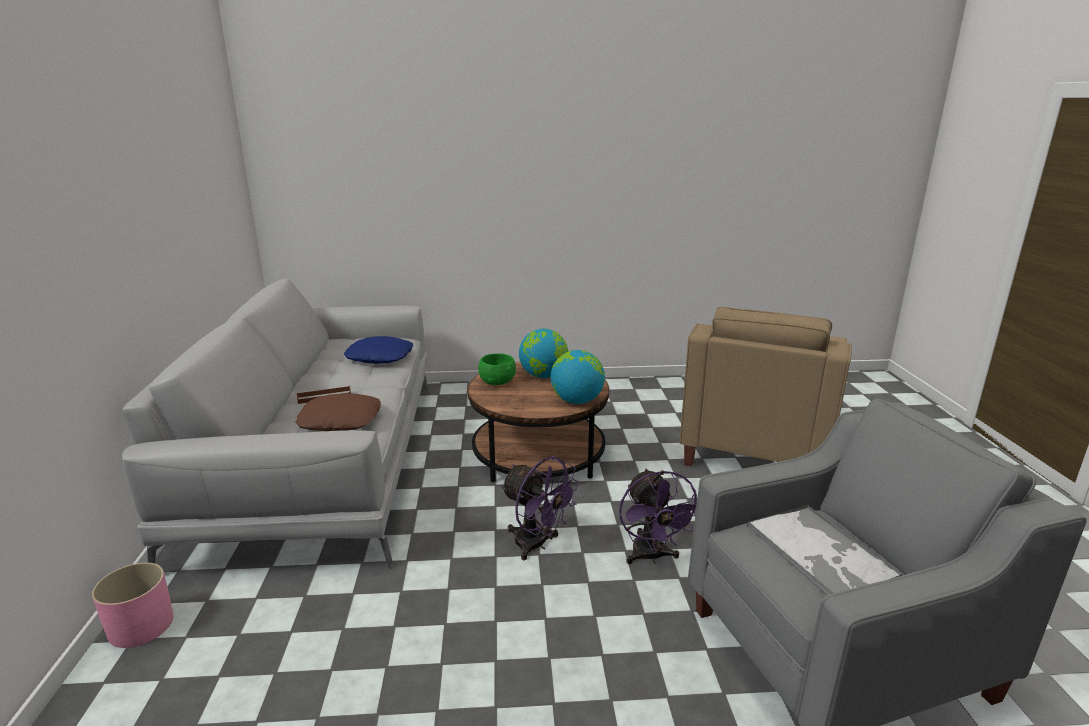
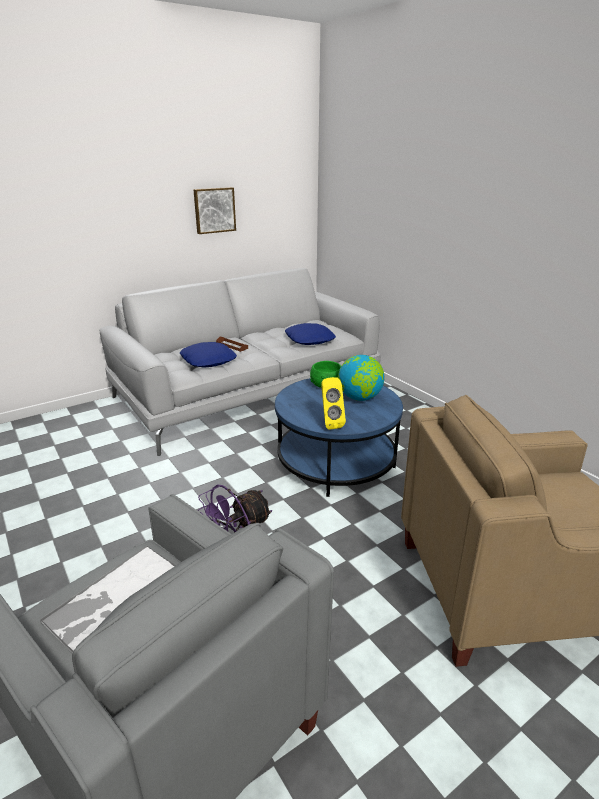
camera: 60 degrees right, 5 degrees up
(141, 625) = (81, 412): pink planter -> none
(180, 217) = (214, 210): none -> picture
(341, 420) = (208, 360): brown pillow -> blue pillow
(537, 545) = (216, 500): purple fan -> none
(538, 454) = (336, 460): brown coffee table -> blue coffee table
(577, 401) = (329, 424): globe -> yellow speaker

